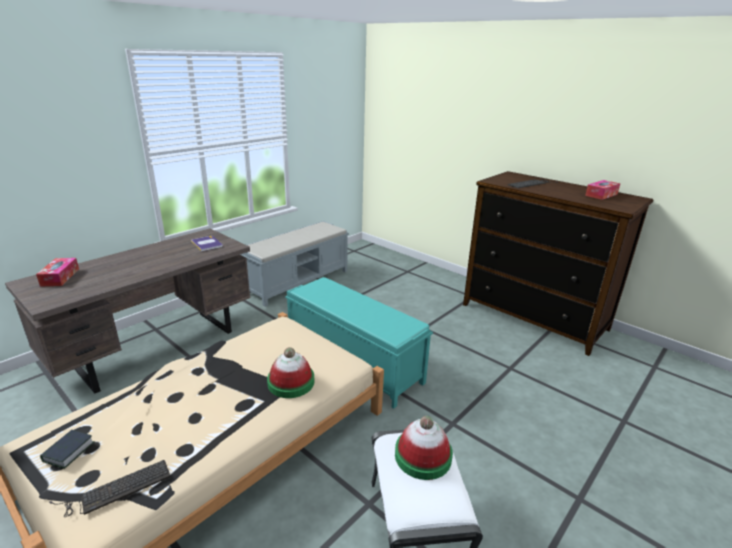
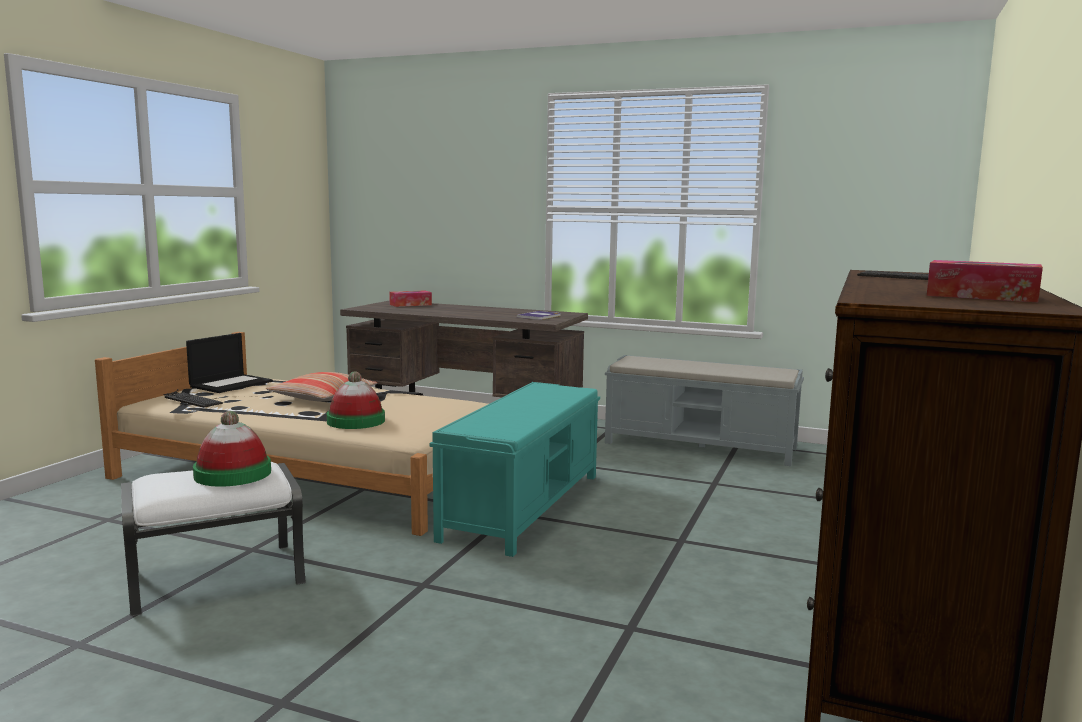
camera: 70 degrees right, 15 degrees down
(68, 452) = (231, 384): book -> laptop
(195, 391) = (322, 397): none -> pillow

